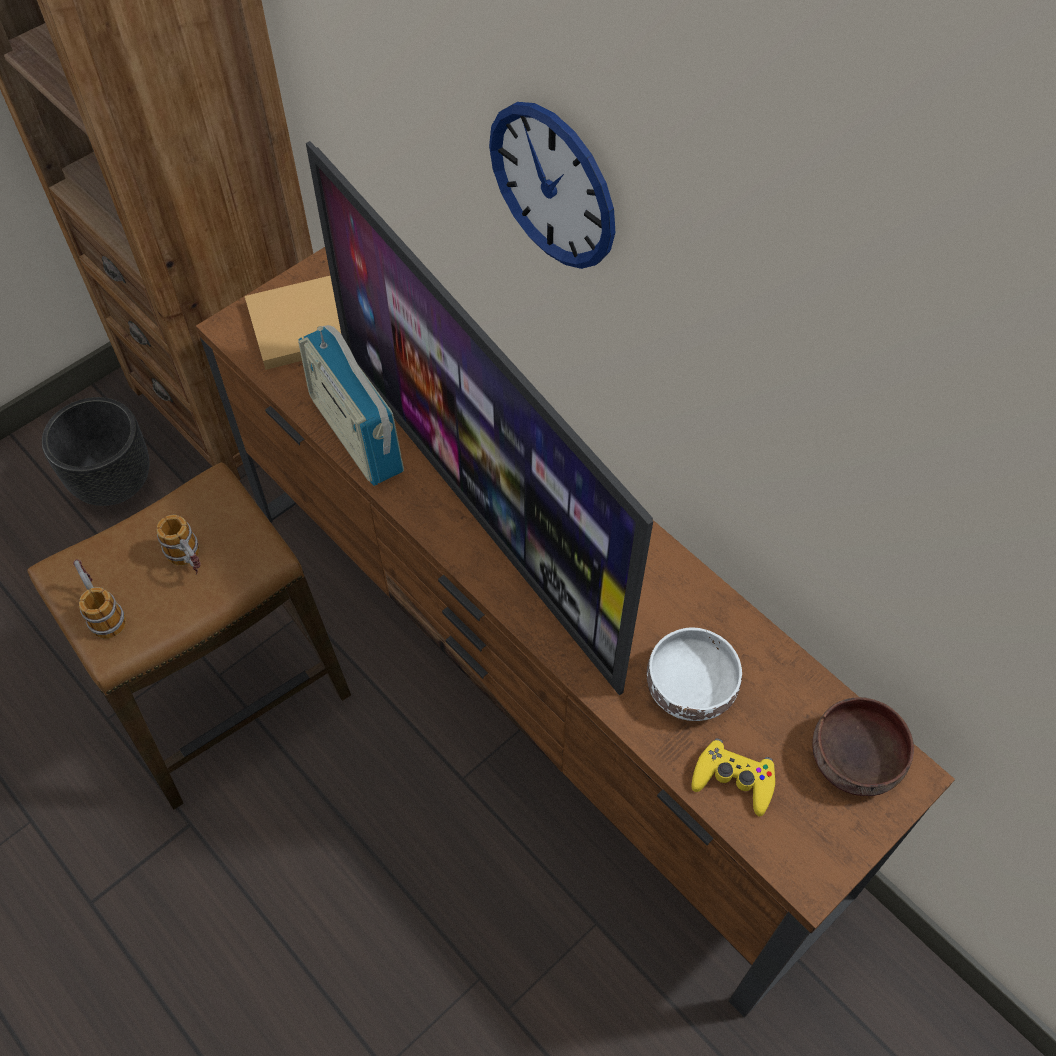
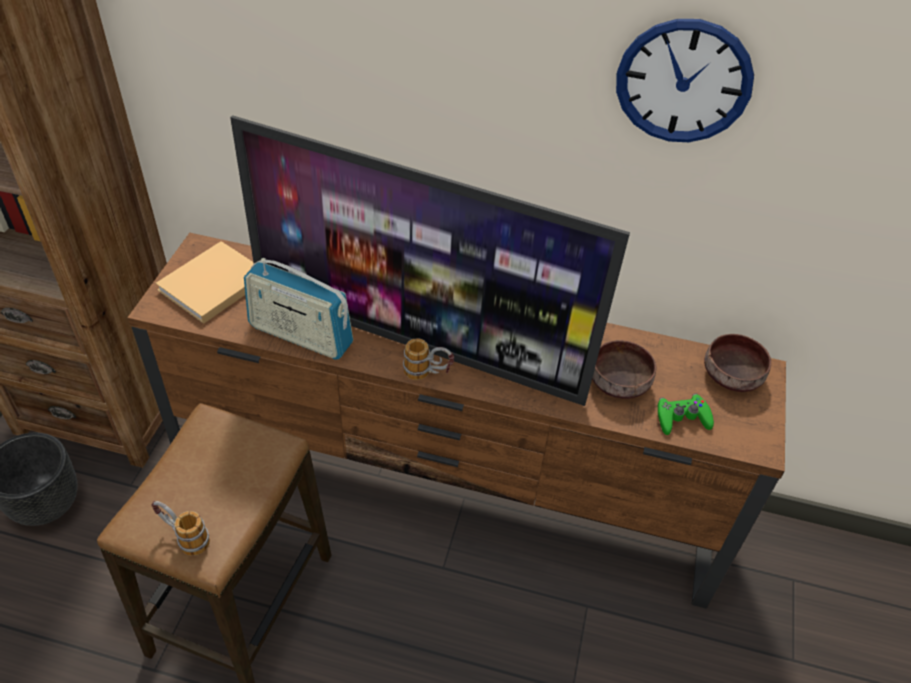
camera: 35 degrees left, 10 degrees down
(190, 562) = (226, 475): mug -> mug (428, 374)
(553, 186) = (417, 89): wall clock -> wall clock (683, 82)
(692, 685) = (619, 380): white bowl -> brown bowl
(733, 779) = (682, 418): yellow game controller -> green game controller

